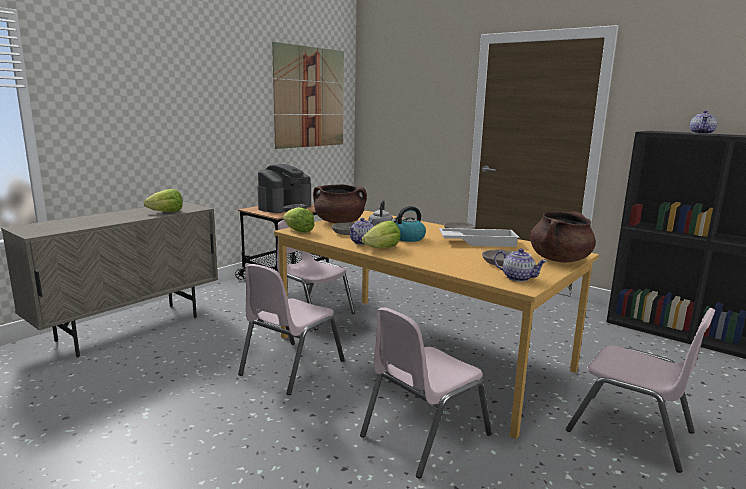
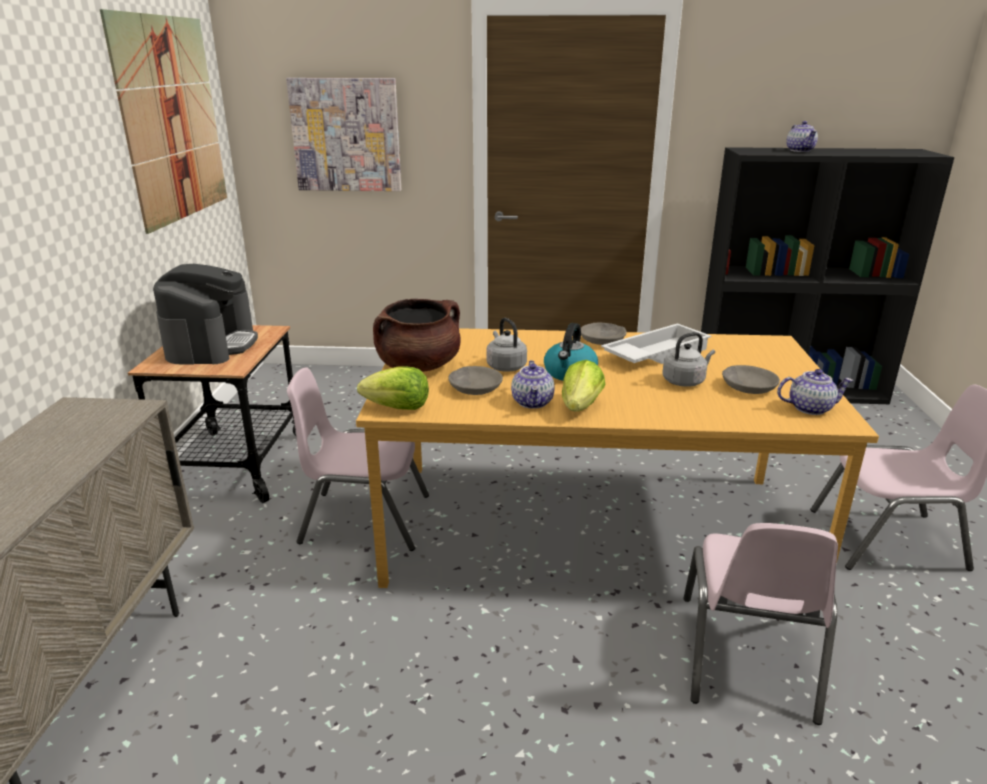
camera: 35 degrees left, 10 degrees up
(166, 212) = (87, 441): lettuce -> none
(291, 367) = (465, 637): pink chair -> none
(408, 114) = (346, 135): none -> picture
(466, 253) = (685, 381): none -> grey kettle
(559, 259) = (782, 359): brown cooking pot -> none

